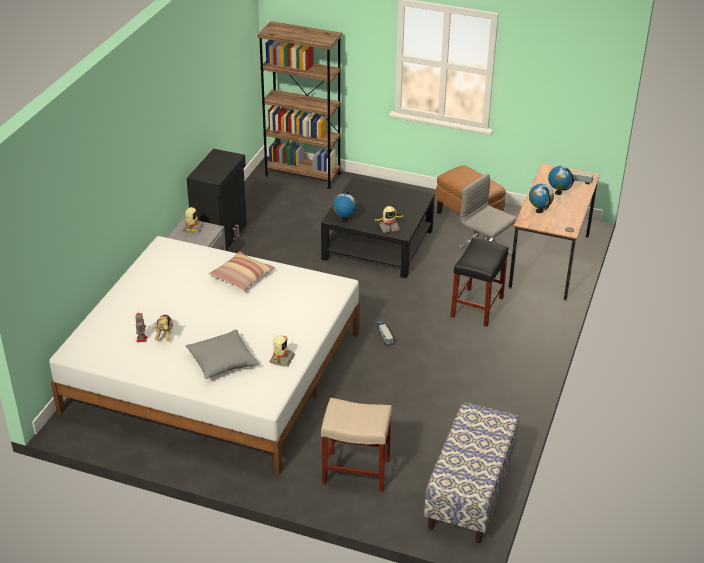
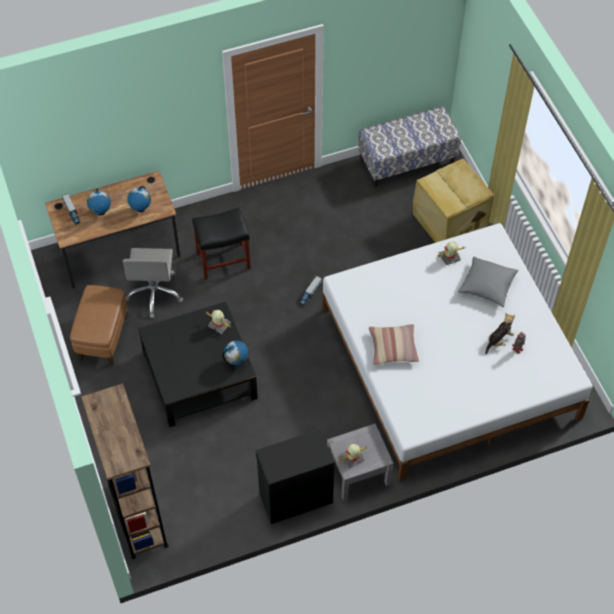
camera: 130 degrees left, 20 degrees up
(355, 471) = (449, 222): beige stool -> beige storage box

